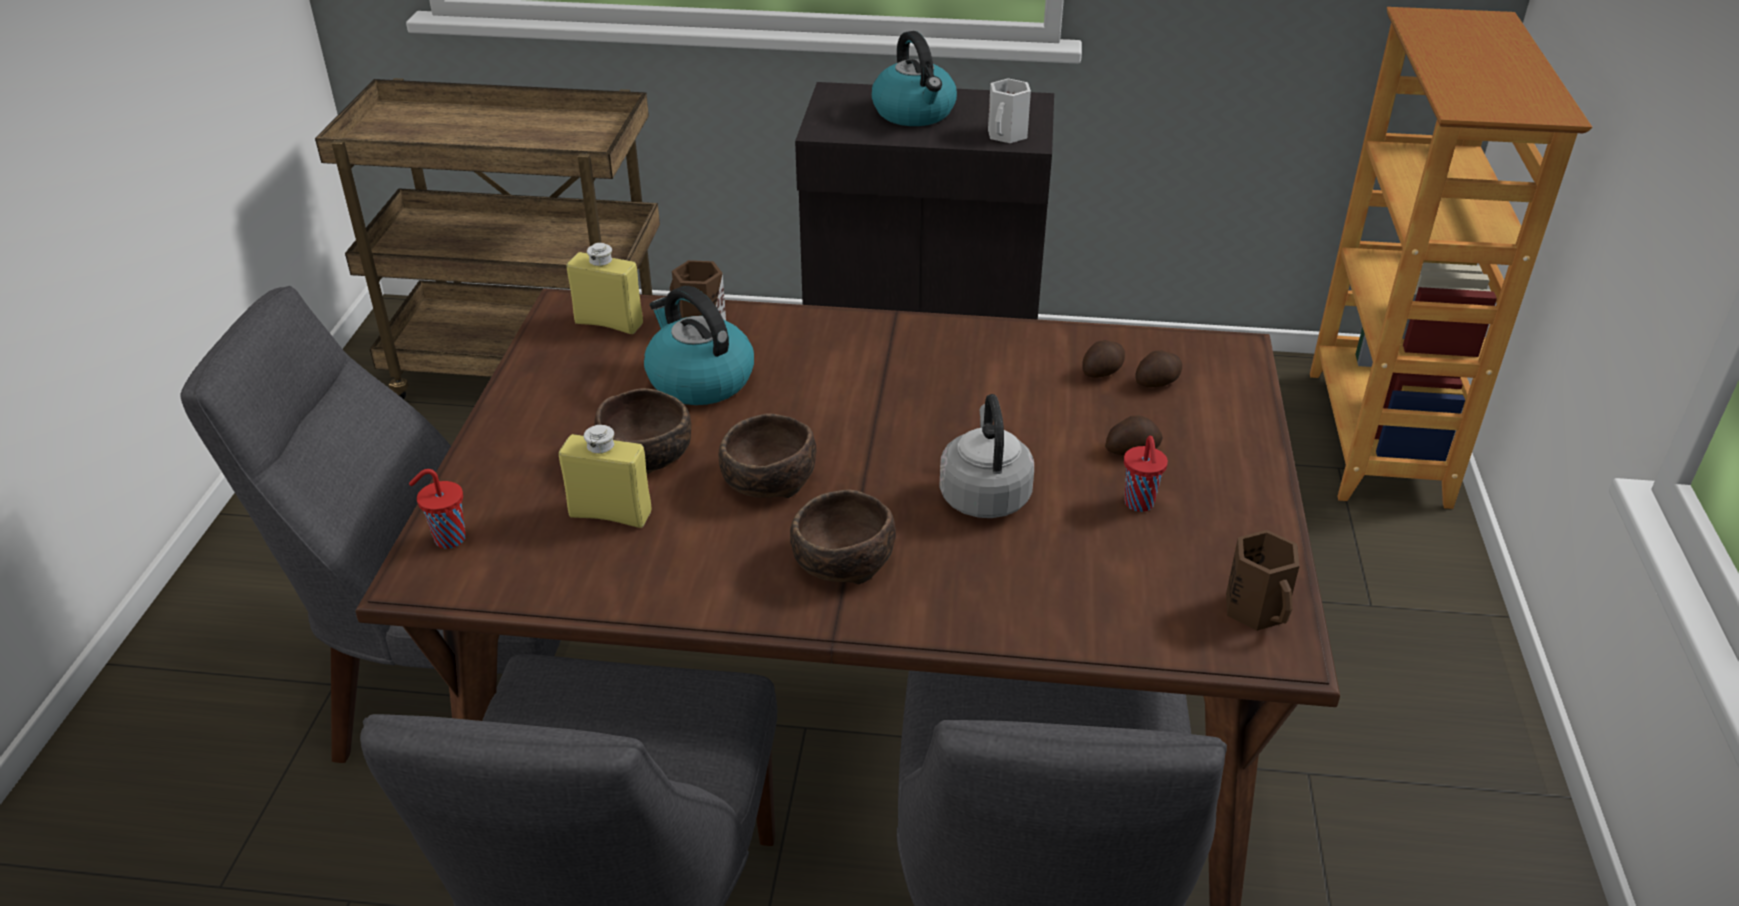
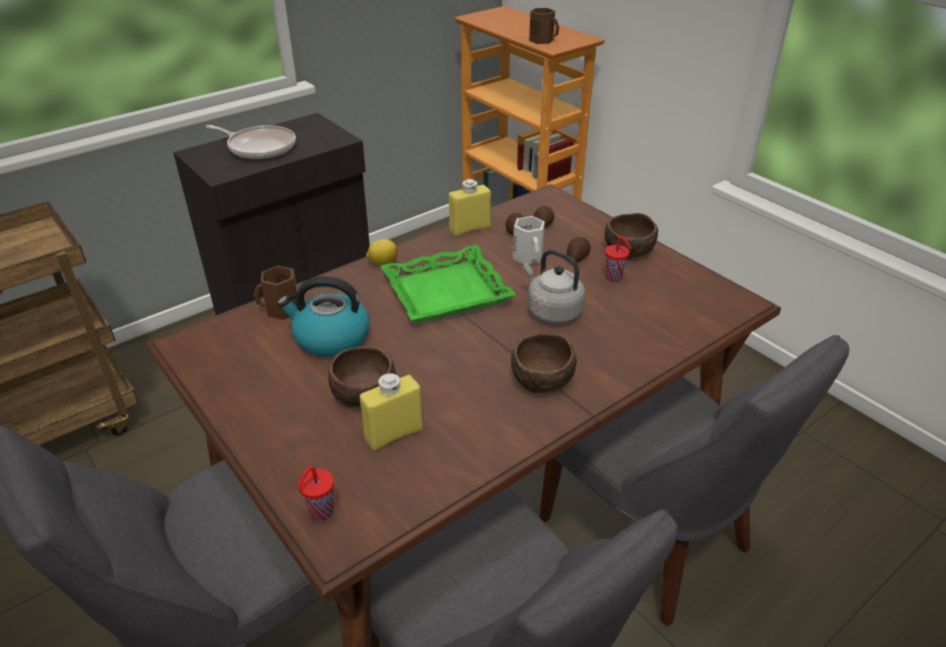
camera: 45 degrees left, 0 degrees up
(609, 323) = (226, 338): yellow bottle -> yellow bottle (470, 229)
(766, 481) = (447, 365): brown bowl -> brown bowl (628, 250)
(877, 325) = (382, 263): none -> lemon
(895, 400) = (446, 292): none -> green tray
(915, 113) = (259, 147): kettle -> frying pan
(1008, 135) = (326, 140): white mug -> white mug (529, 256)
(1258, 609) = (714, 292): brown mug -> brown mug (542, 40)

